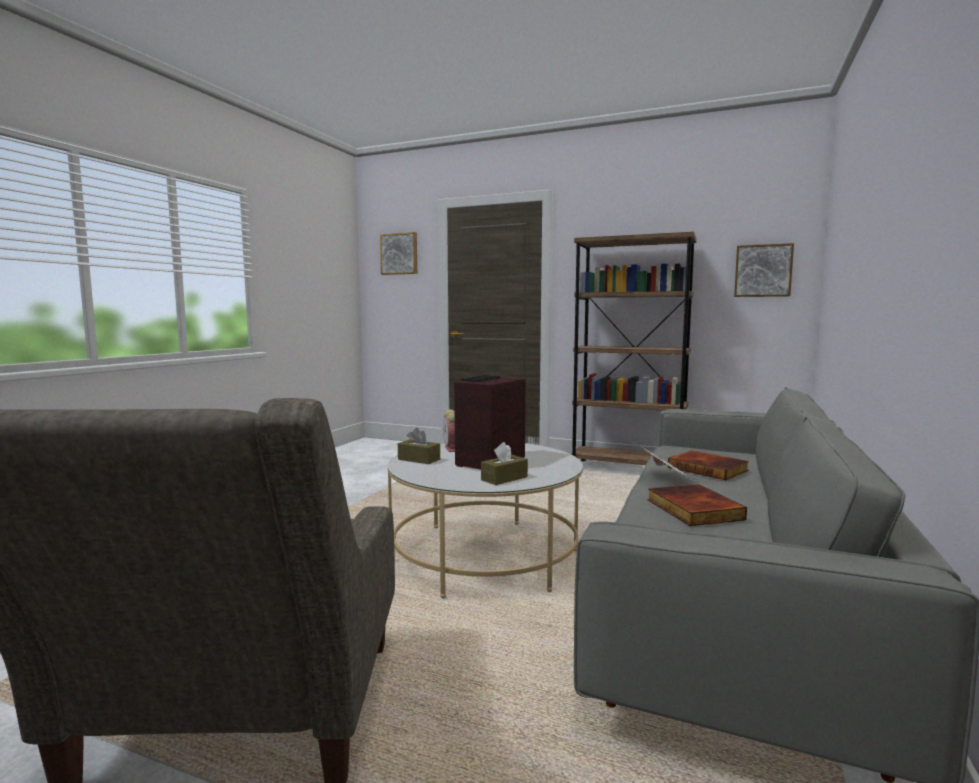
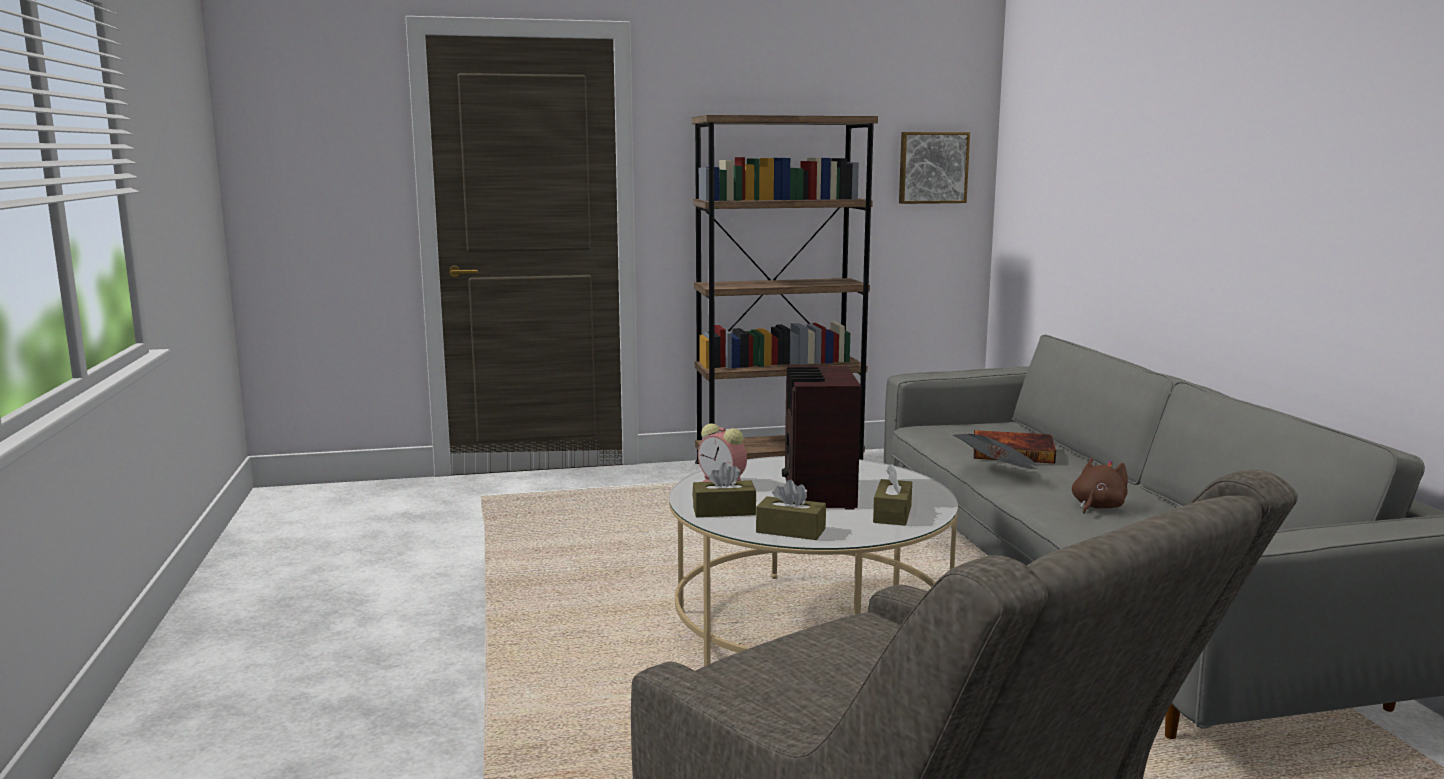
camera: 35 degrees left, 5 degrees up
(399, 254) = (320, 117): picture -> none
(425, 474) = (790, 530): none -> brown tissue box
(692, 509) = (1097, 506): book -> brown plush toy

